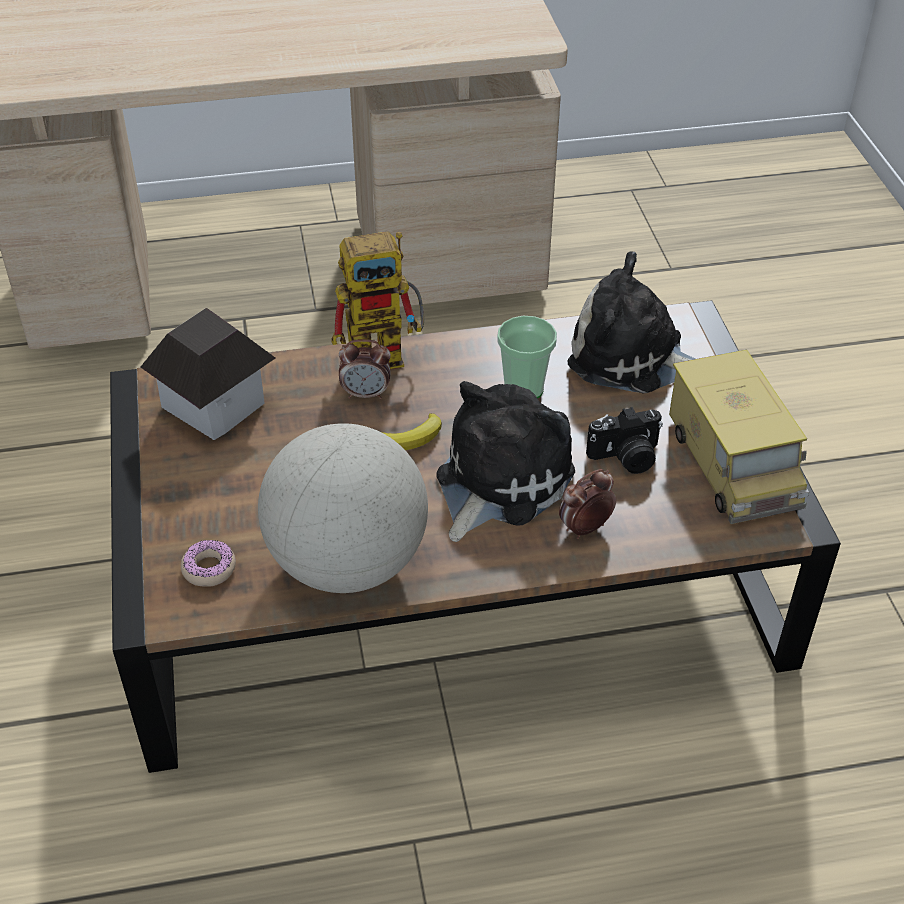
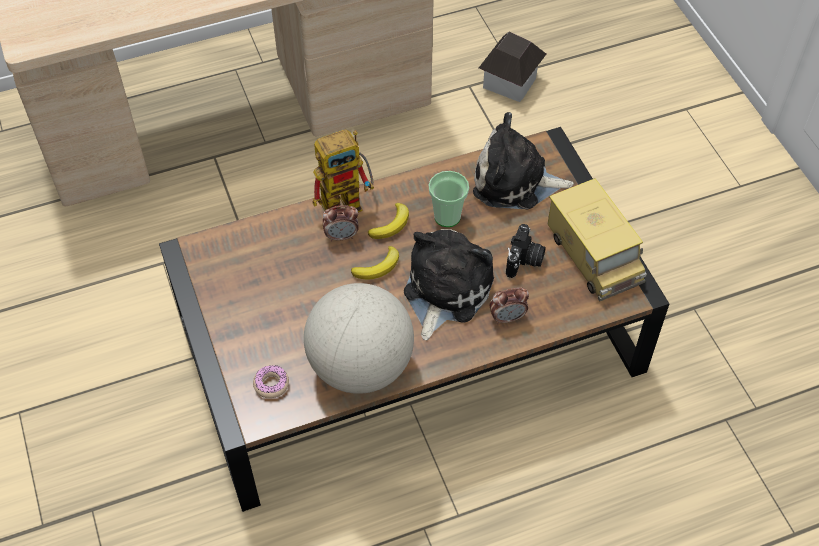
camera: 10 degrees left, 10 degrees up
(214, 404) = (240, 259): toy house -> toy house (510, 82)
(441, 388) = (391, 224): none -> banana
(584, 528) = (507, 317): alarm clock -> alarm clock turned 150 degrees counterclockwise
(626, 458) = (524, 261): camera -> camera turned 45 degrees counterclockwise

